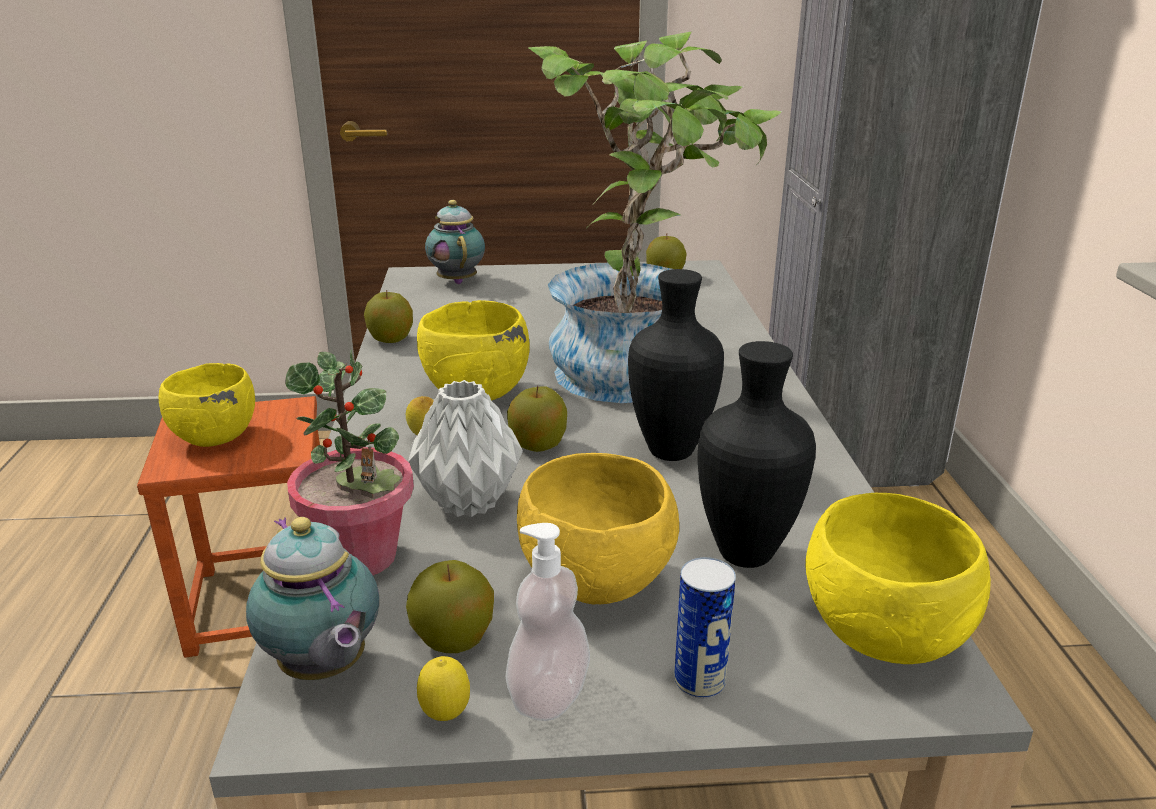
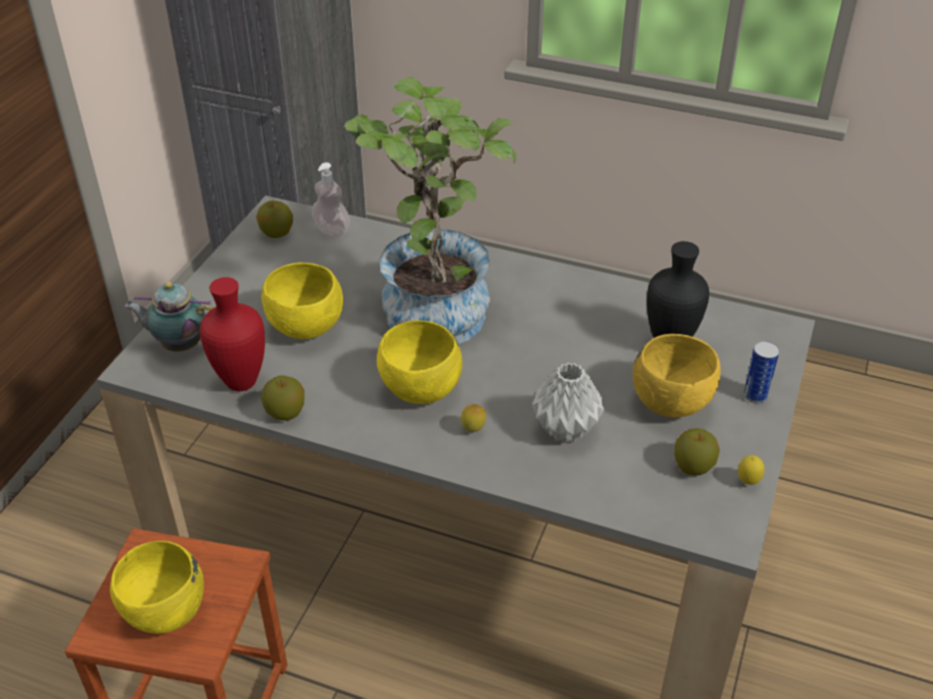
camera: 65 degrees left, 15 degrees up
(324, 670) = (697, 519): teapot -> none
(361, 557) = (602, 487): potted plant -> none
(425, 313) = (243, 381): none -> red vase
(538, 445) = (514, 383): apple -> none
(549, 695) = (746, 445): soap dispenser -> soap dispenser (332, 231)
(668, 452) = (555, 333): black vase -> none
(884, 640) = (750, 331): yellow bowl -> yellow bowl (307, 328)

